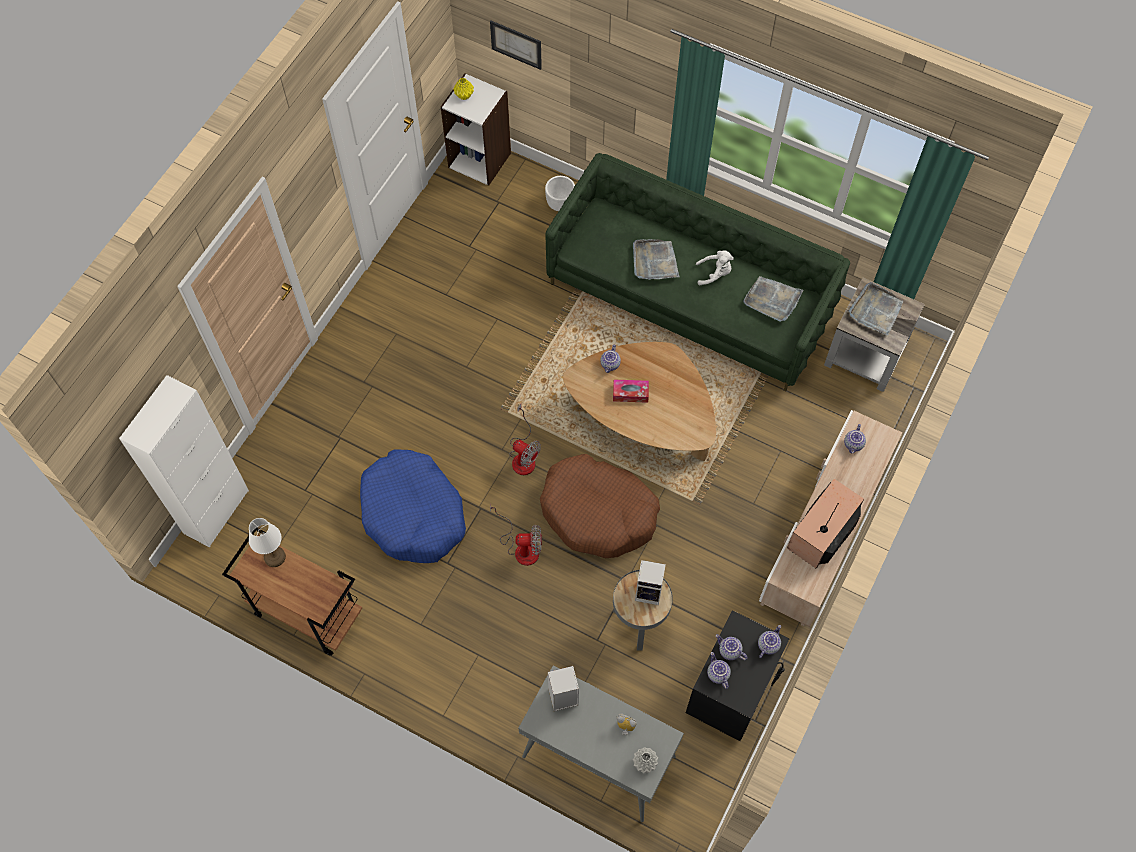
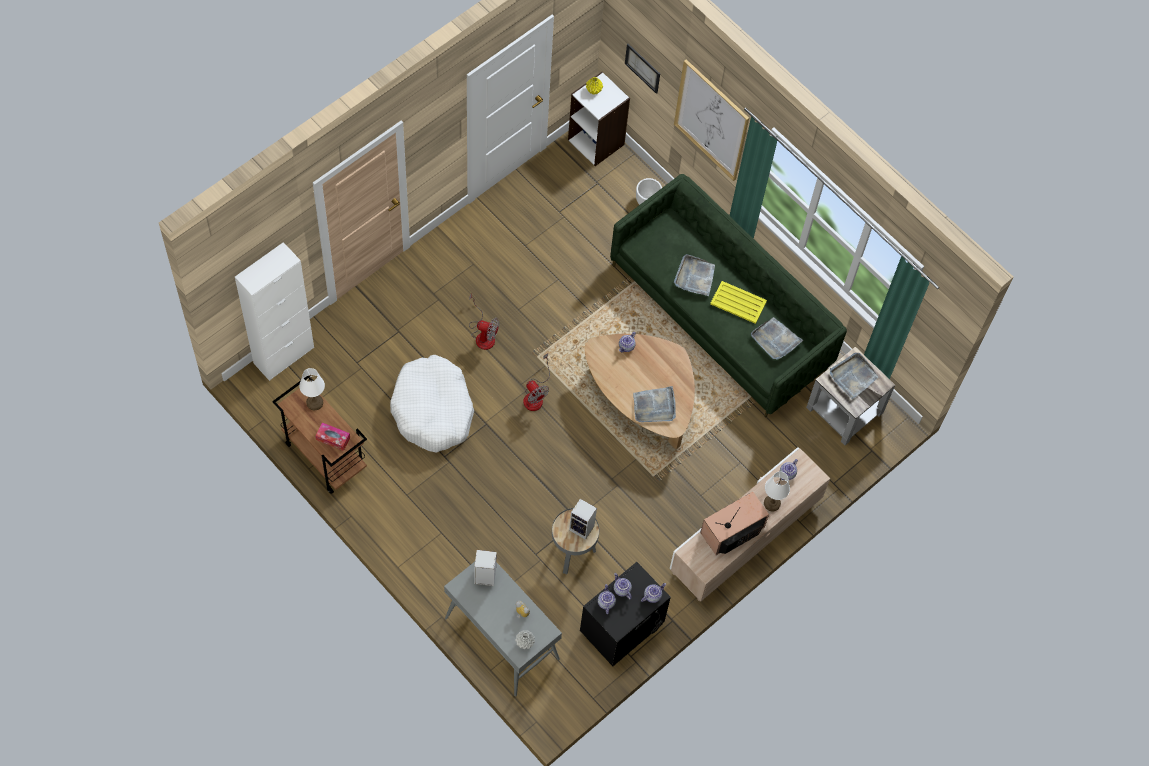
camera: 15 degrees right, 0 degrees up
(413, 513) = (433, 410): blue dog bed -> white dog bed
(521, 547) = (505, 464): fan -> fan (483, 334)
(598, 512) = (576, 459): brown dog bed -> none
(620, 72) = (711, 120): none -> picture
(630, 393) = (632, 374): tissue box -> tissue box (333, 438)
(669, 421) = (654, 406): none -> grey tray
(714, 273) = (738, 303): white plush toy -> yellow tray
(851, 484) = (771, 503): none -> white table lamp

